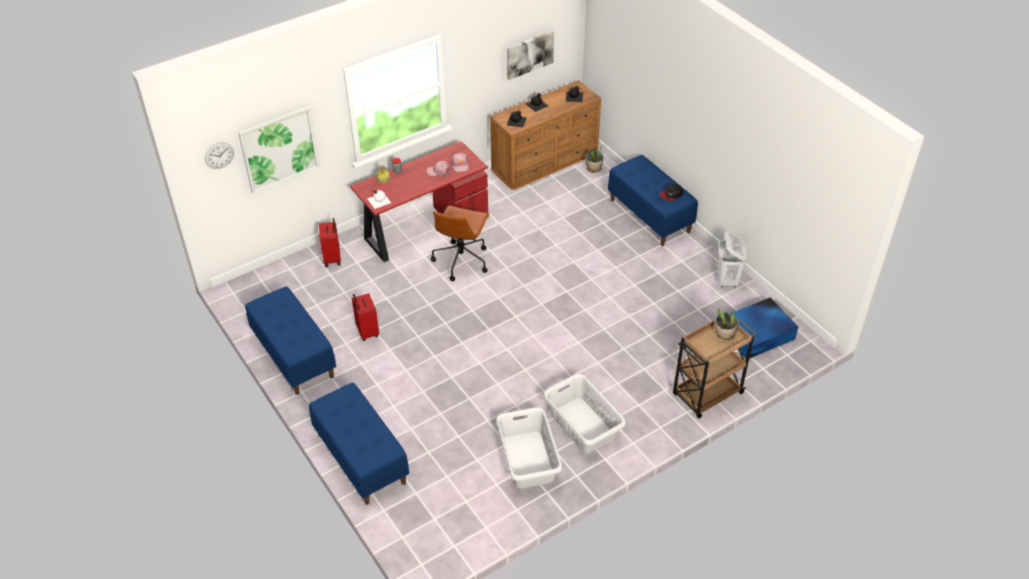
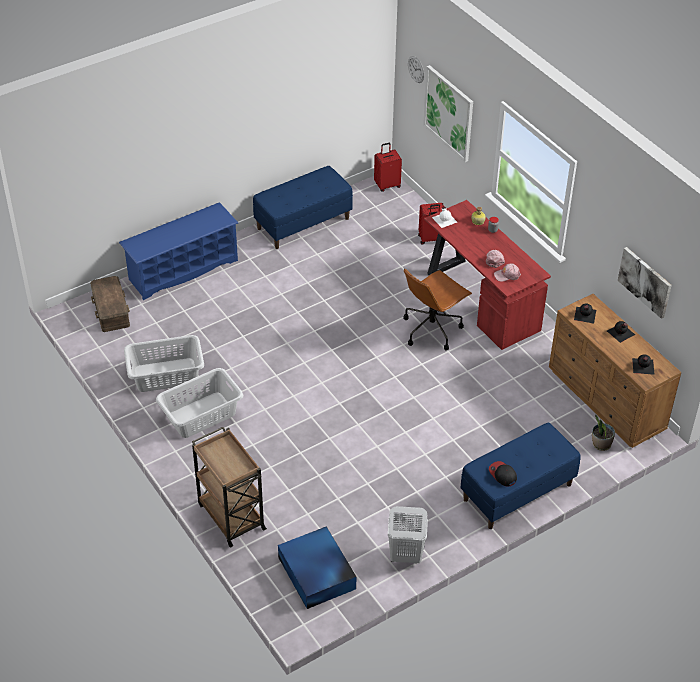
camera: 90 degrees right, 0 degrees up
(360, 458) = (183, 270): blue bench -> blue shoe rack
(366, 332) = (331, 266): red suitcase -> red suitcase (387, 185)
(425, 522) = (110, 310): none -> brown storage box
(461, 260) = (432, 329): brown office chair -> brown office chair turned 60 degrees counterclockwise
(724, 335) = (233, 467): potted plant -> none

